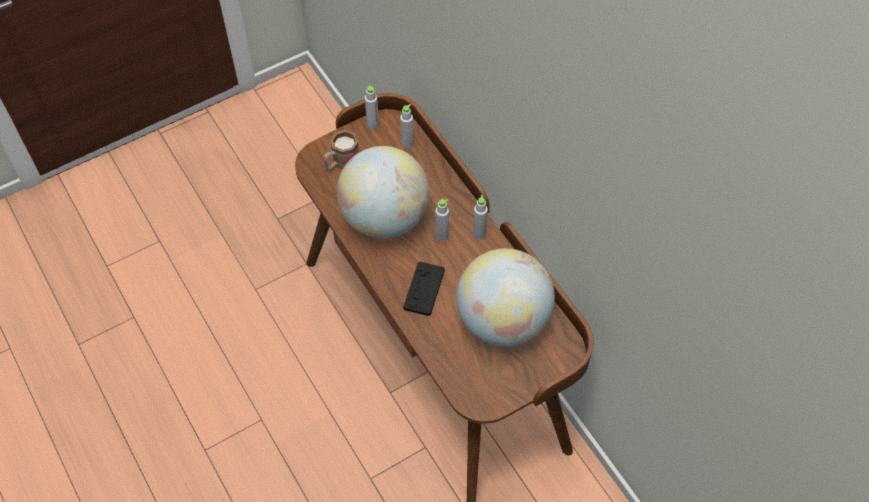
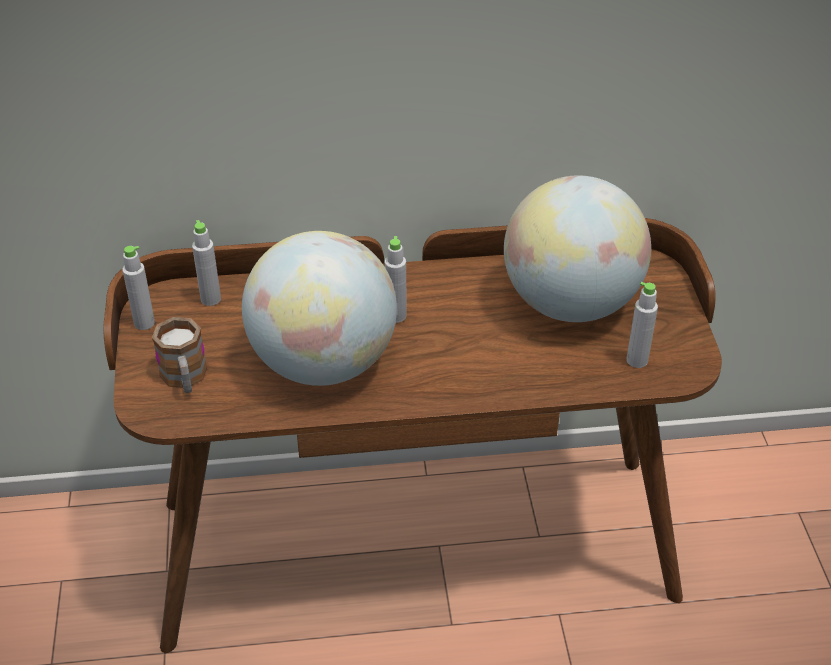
camera: 65 degrees left, 15 degrees down
(424, 289) = (475, 362): black game controller -> none
(479, 234) = (418, 280): grey bottle -> grey bottle (637, 360)

